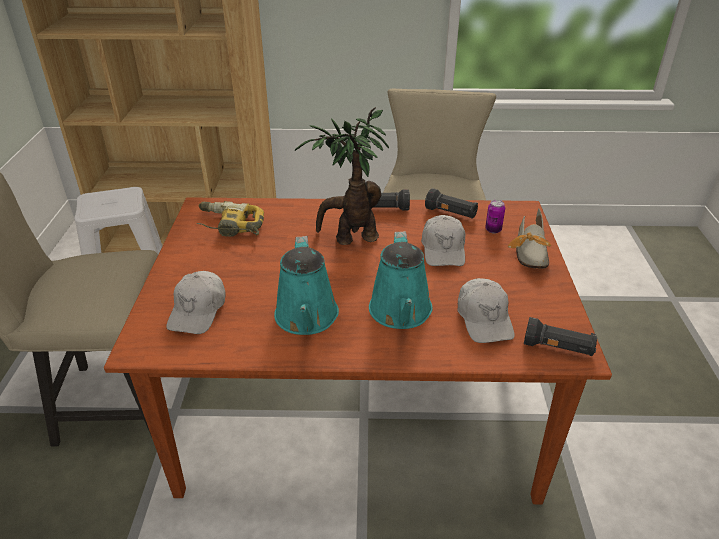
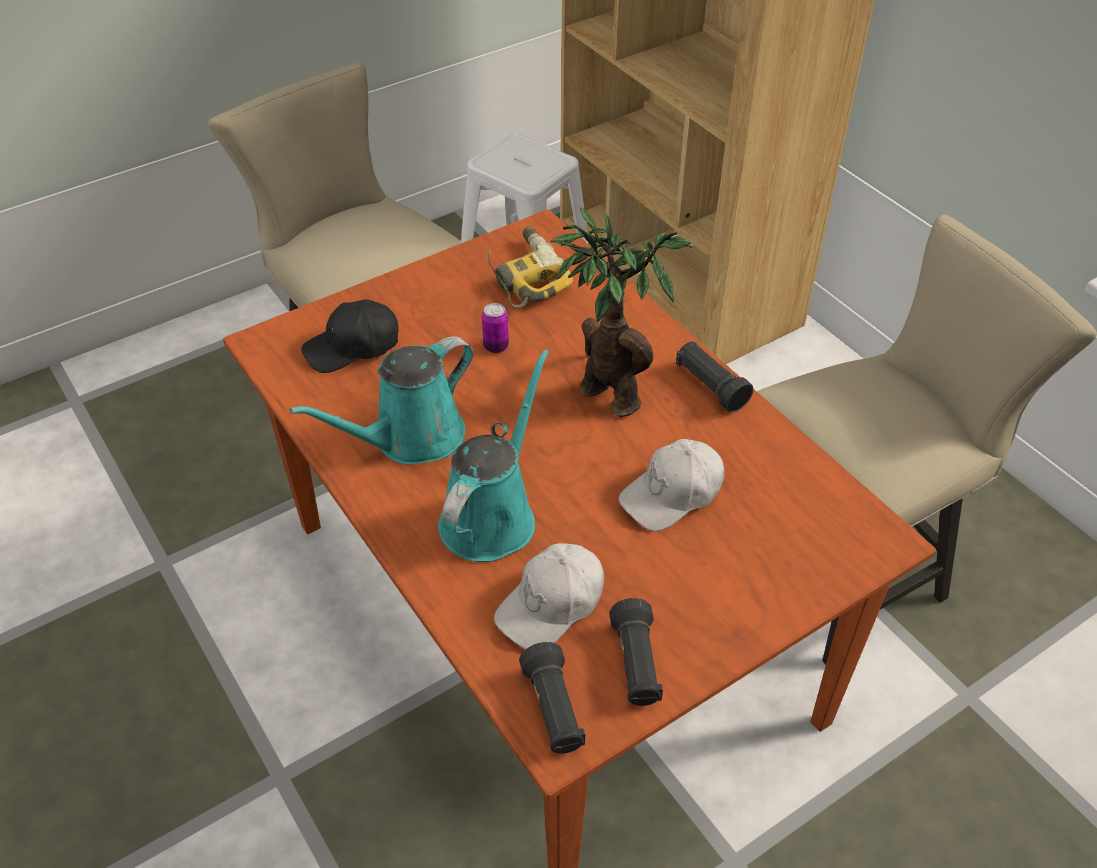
camera: 55 degrees right, 10 degrees up
(198, 310) = (353, 347): white cap -> black cap
(401, 313) = (492, 516): turquoise watering can -> turquoise watering can turned 150 degrees clockwise
(451, 213) = (775, 461): black flashlight -> black flashlight (636, 665)
(493, 230) = (781, 527): can -> can (496, 346)
(531, 253) = (763, 596): shoe -> none

